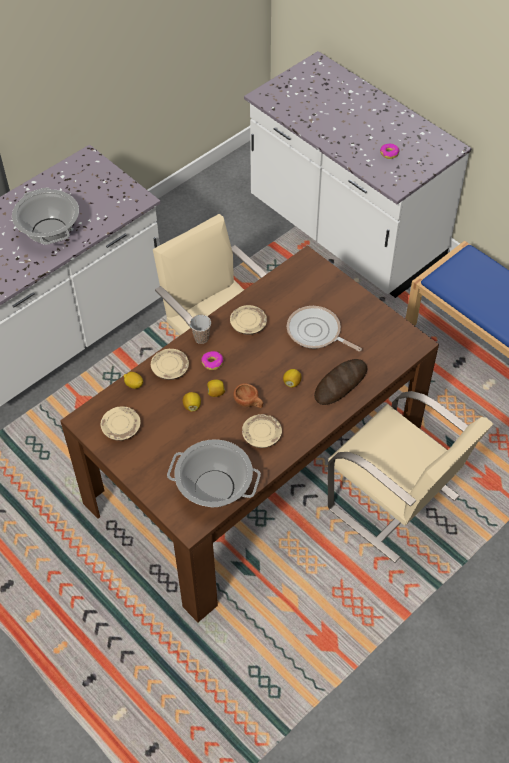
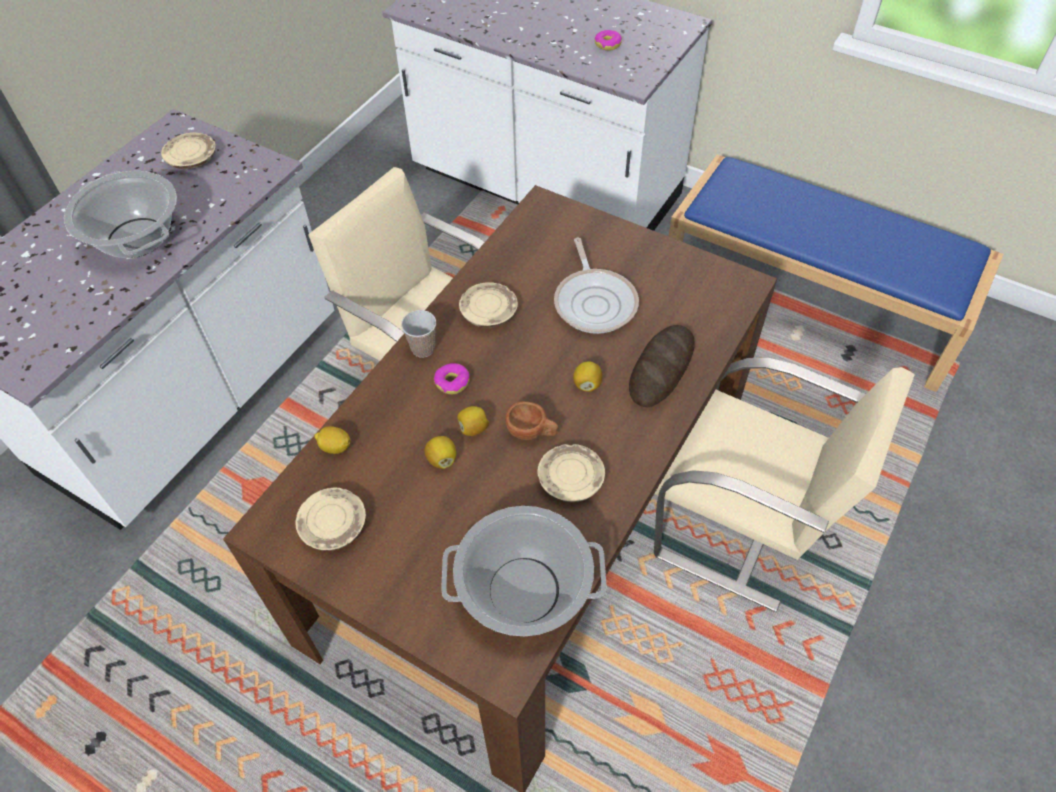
camera: 15 degrees left, 0 degrees up
(170, 368) = (387, 407): beige plate -> beige plate (192, 159)
(316, 332) = (595, 302): frying pan -> frying pan turned 120 degrees counterclockwise

